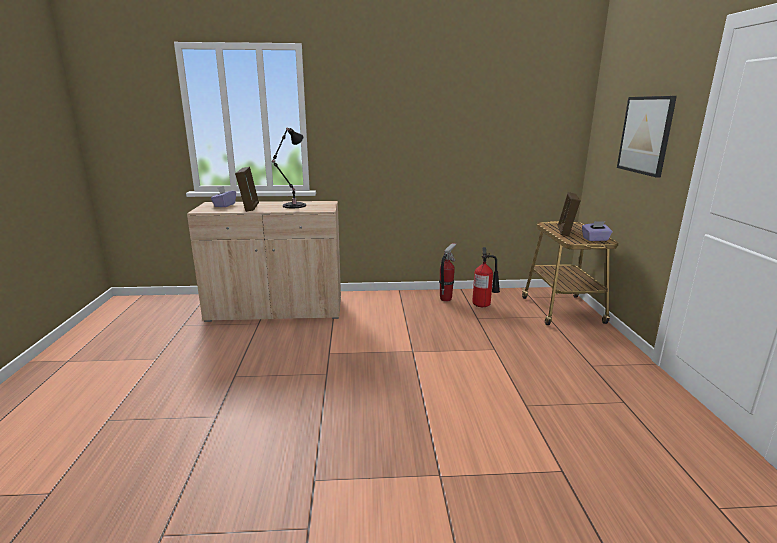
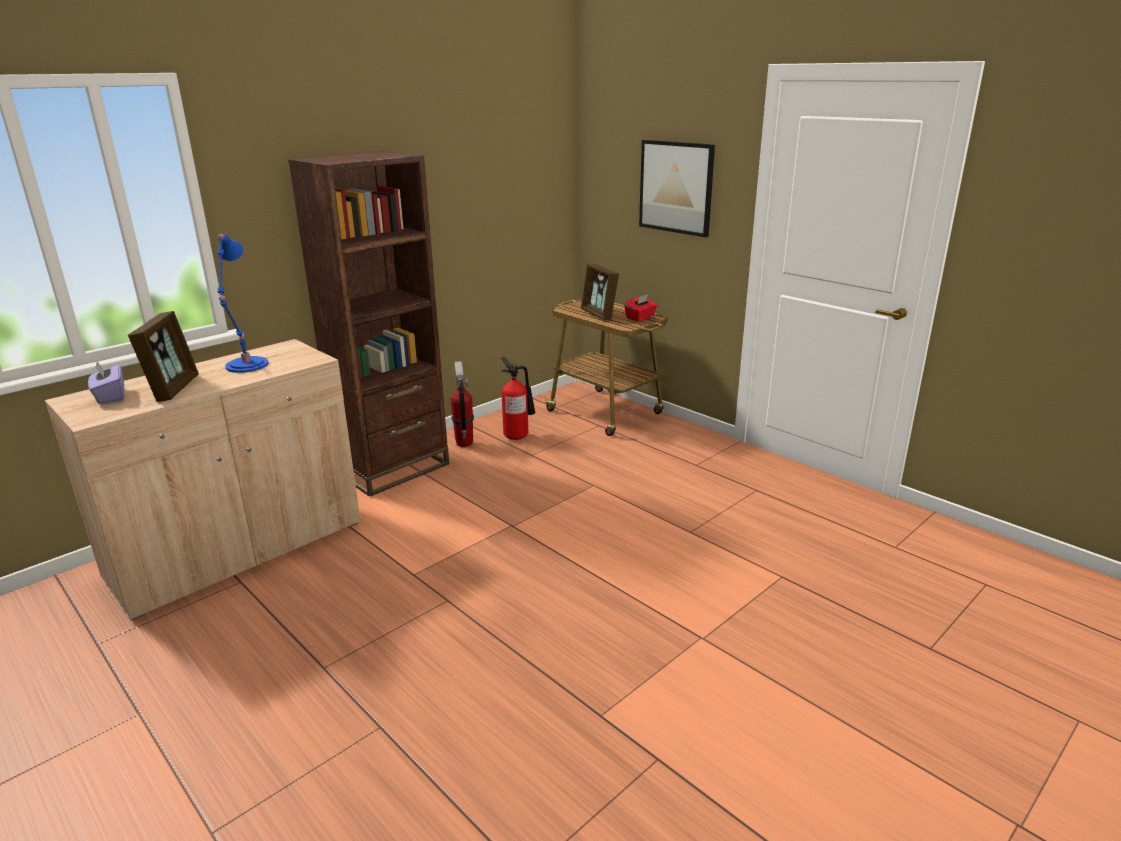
camera: 40 degrees left, 5 degrees up
(249, 207) = (173, 388): picture frame -> picture frame turned 45 degrees clockwise
(293, 206) = (246, 366): black table lamp -> blue table lamp
(390, 299) = (393, 469): none -> brown bookcase
(595, 239) = (640, 318): purple tissue box -> red tissue box

